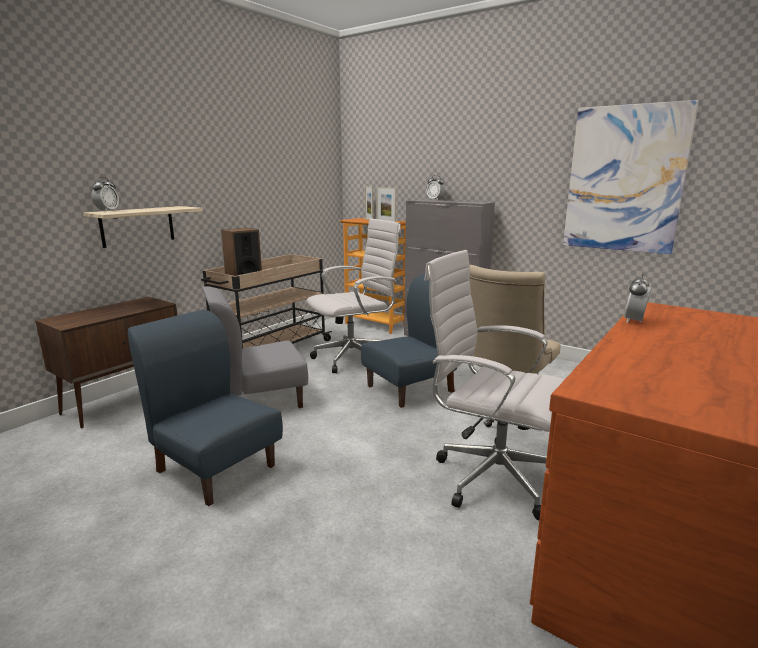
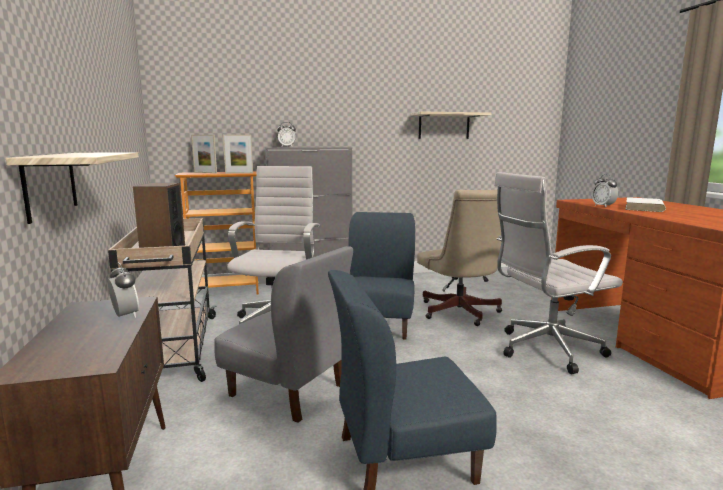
camera: 50 degrees left, 5 degrees down
(107, 211) = (44, 155): alarm clock -> alarm clock (125, 316)
(260, 401) = (288, 390): grey chair -> grey chair turned 75 degrees counterclockwise
(624, 179) = (444, 126): picture -> shelf
(683, 338) = (644, 208): none -> white book

